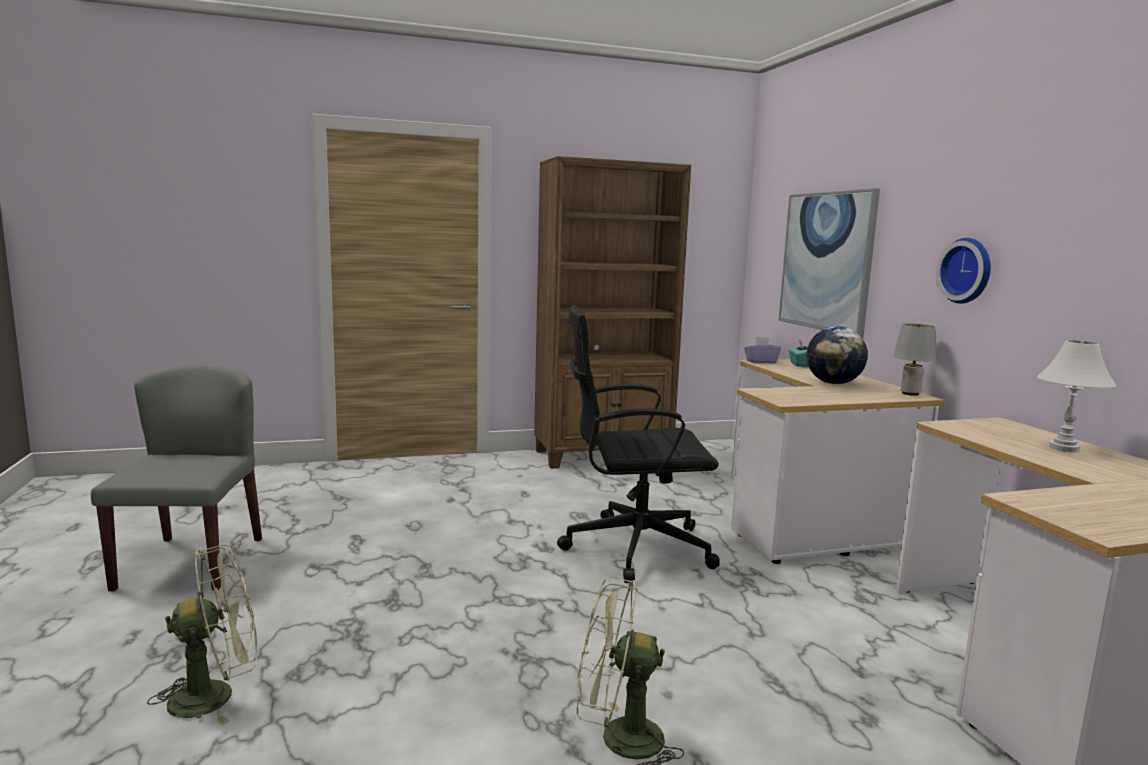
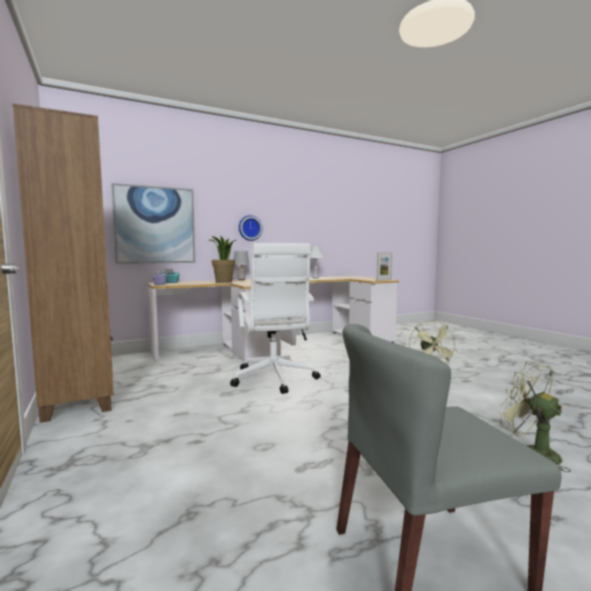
camera: 100 degrees left, 5 degrees down
(633, 547) = (274, 379): black office chair -> white office chair
(833, 383) = (223, 282): globe -> potted plant
(1055, 517) = (384, 280): none -> picture frame

